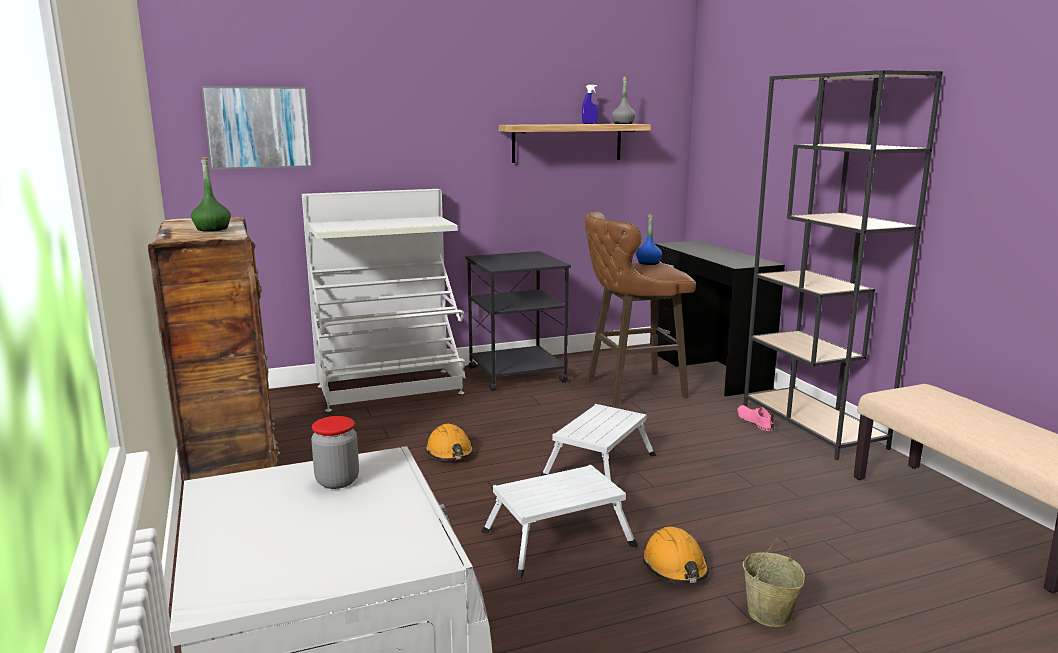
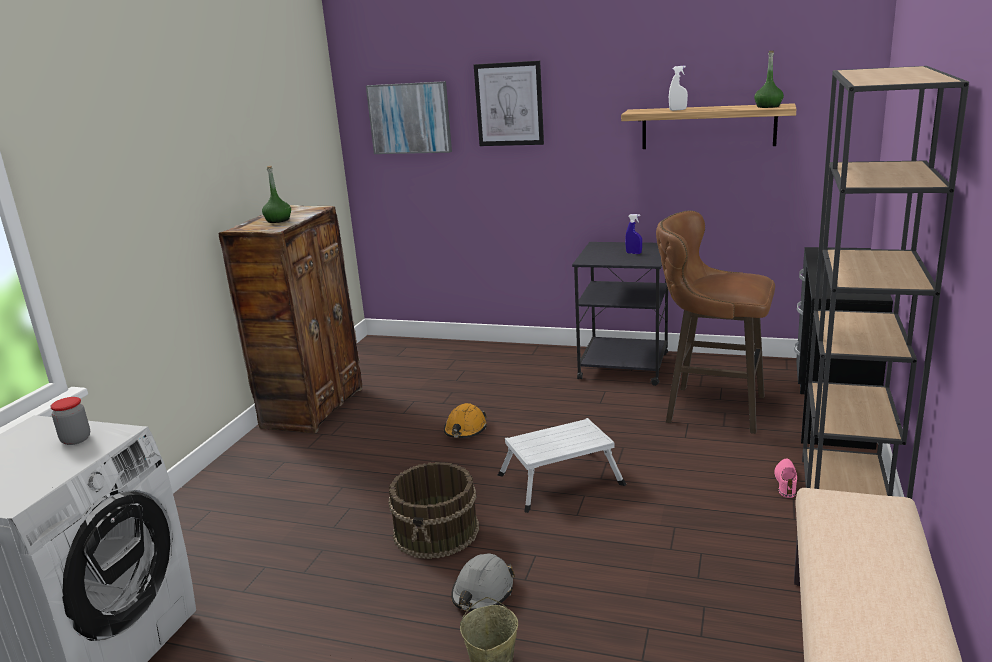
camera: 40 degrees right, 5 degrees up
(379, 115) = (509, 104): none -> picture
(391, 391) = (500, 360): white shoe rack -> none
(553, 124) = (677, 110): none -> white spray bottle
(559, 538) = (437, 531): white step ladder -> brown bucket
(589, 123) = (729, 106): blue spray bottle -> blue spray bottle (633, 253)
(623, 123) = (768, 106): grey bottle -> green bottle
(648, 263) = (733, 275): blue bottle -> none
(675, 567) = (482, 593): orange hard hat -> grey hard hat

